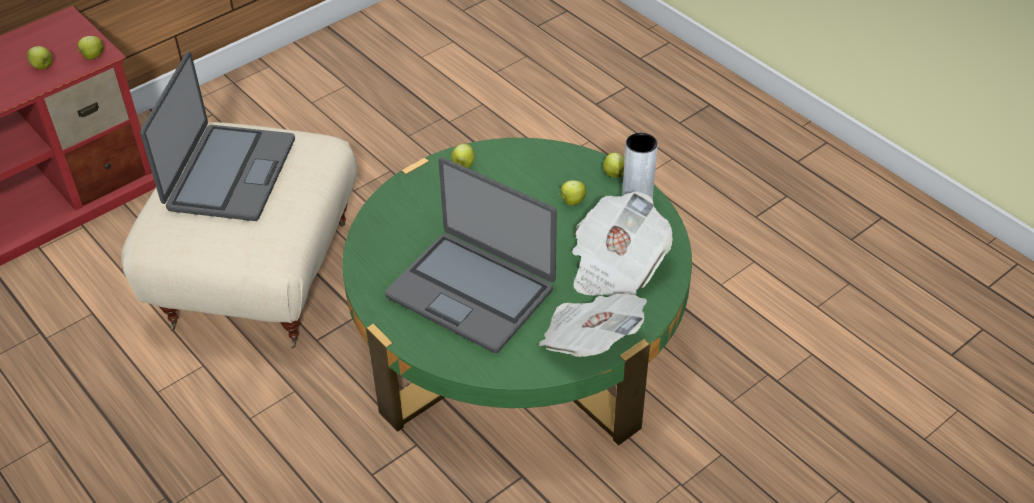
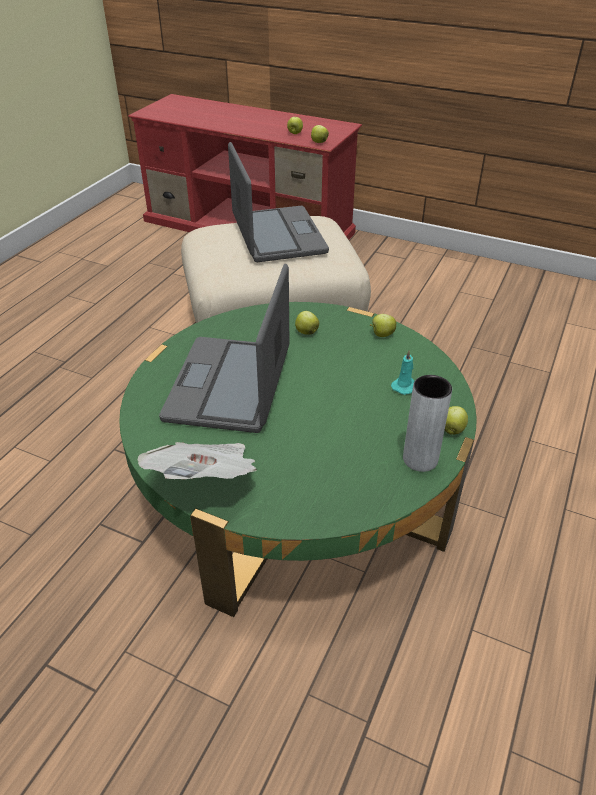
camera: 65 degrees right, 5 degrees down
(229, 174) = (277, 236): laptop -> laptop turned 90 degrees counterclockwise
(545, 179) = (404, 386): none -> turquoise candle
(572, 201) = (388, 412): apple -> apple (306, 332)
(615, 266) = (319, 469): newspaper -> none

